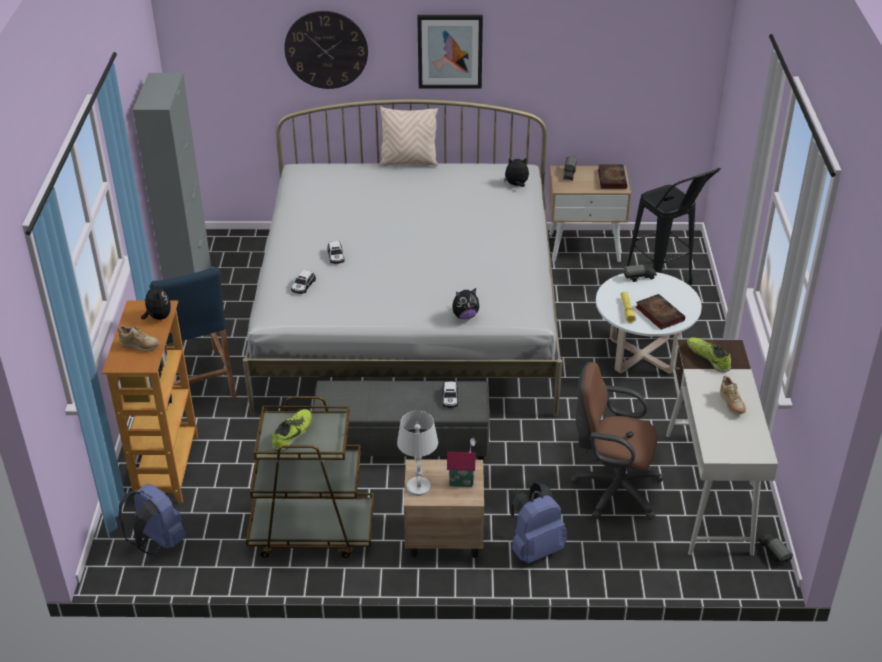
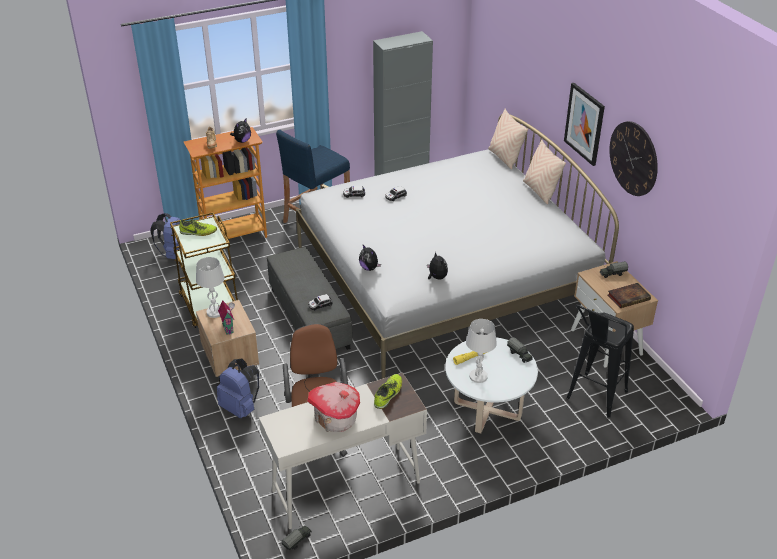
camera: 65 degrees right, 0 degrees up
(321, 163) = (504, 158): none -> beige pillow
(326, 49) = (531, 79): wall clock -> wall clock (633, 158)
(516, 185) = (555, 246): plush toy -> plush toy (436, 277)
(658, 313) = (478, 376): book -> white table lamp
(731, 405) = (335, 418): beige shoe -> toy house

